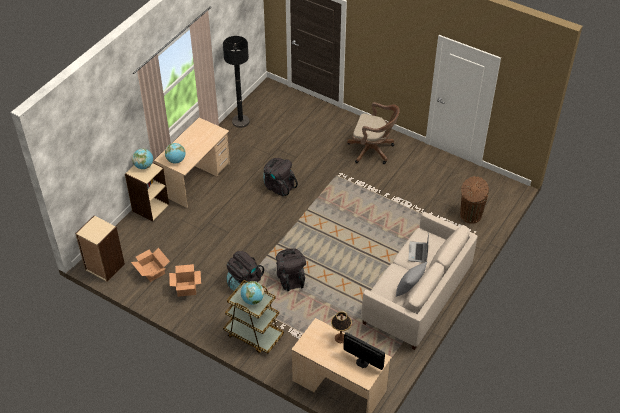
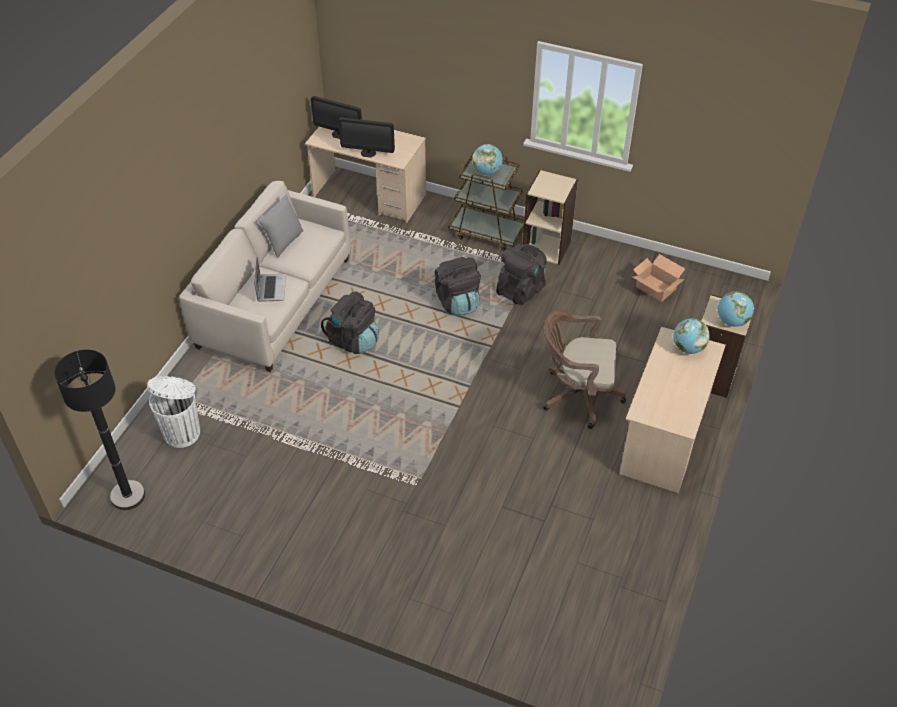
camera: 170 degrees right, 0 degrees up
(104, 267) = (724, 284): beige bookcase -> beige bookcase (546, 247)
(186, 289) = (597, 272): cardboard box -> none
(240, 121) = (638, 576): black floor lamp -> black floor lamp (128, 496)
(279, 186) = (517, 442): black backpack -> black backpack (353, 340)
(340, 338) = (368, 153): table lamp -> monitor
(373, 150) = (358, 543): brown office chair -> brown office chair (577, 395)
(470, 216) = (182, 432): brown trash can -> white trash can

